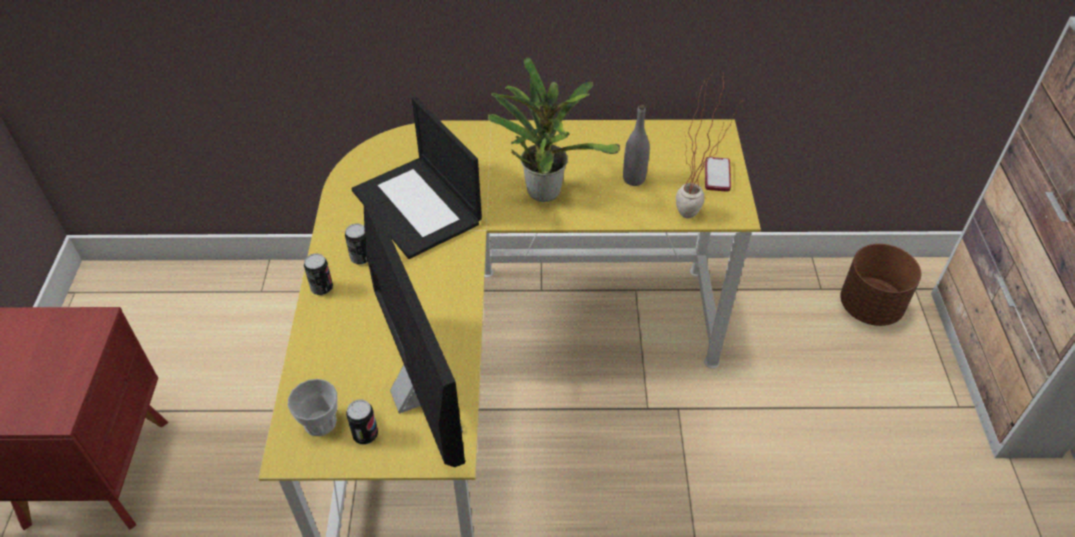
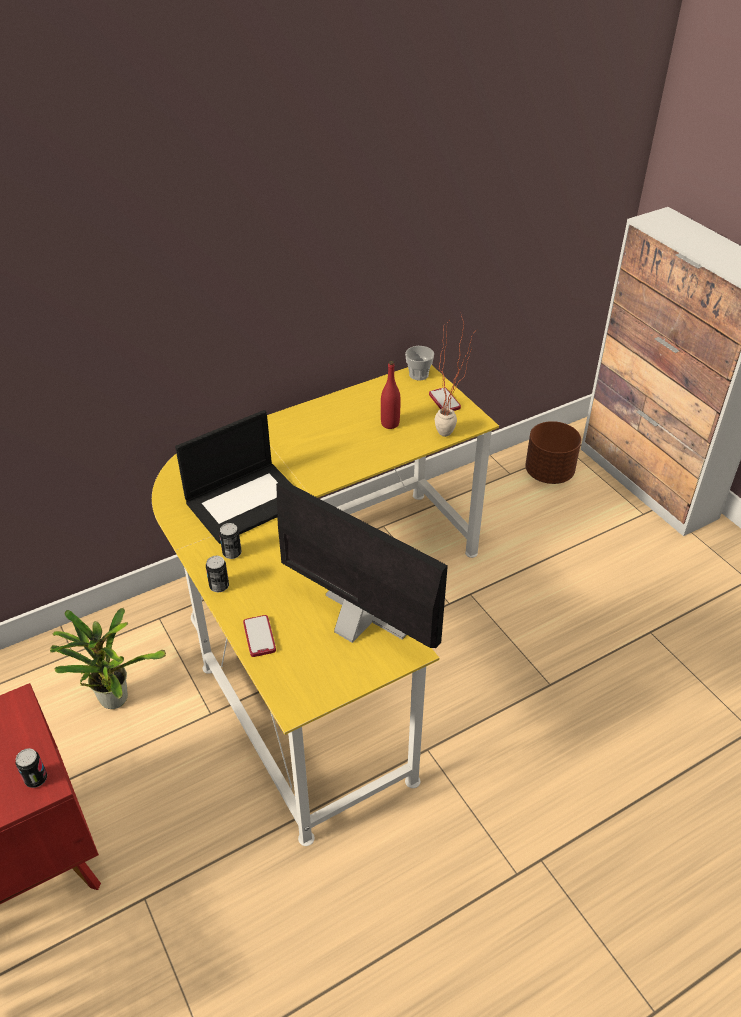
camera: 30 degrees left, 5 degrees down
(316, 361) = (259, 637): none -> phone
(320, 422) = (299, 675): cup -> cup (418, 375)
(365, 434) = (340, 667): can -> can (36, 779)
(418, 207) = (246, 501): laptop -> laptop turned 60 degrees counterclockwise
(543, 189) = (330, 454): potted plant -> potted plant (112, 696)
(634, 179) = (390, 424): grey bottle -> red bottle

